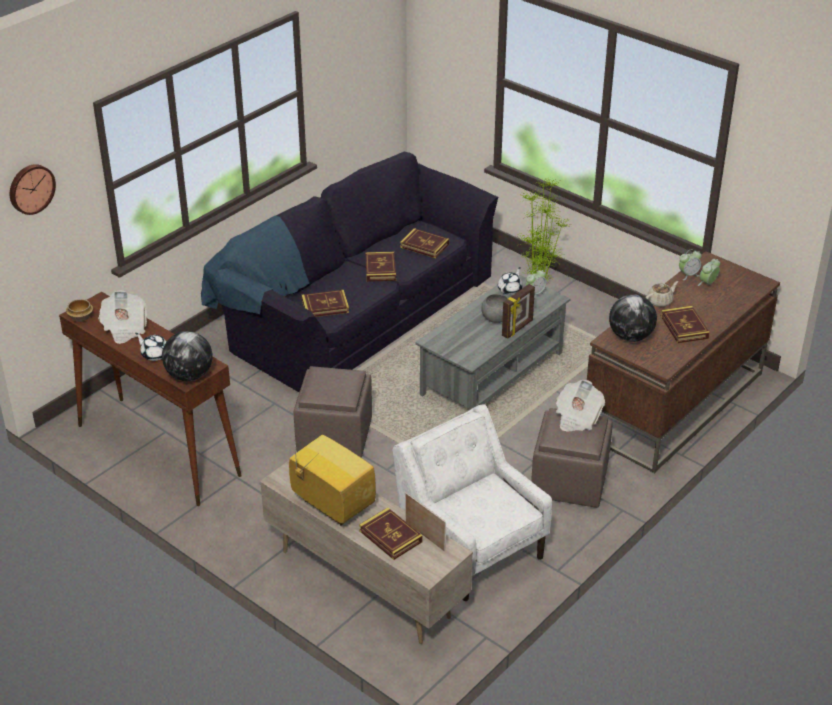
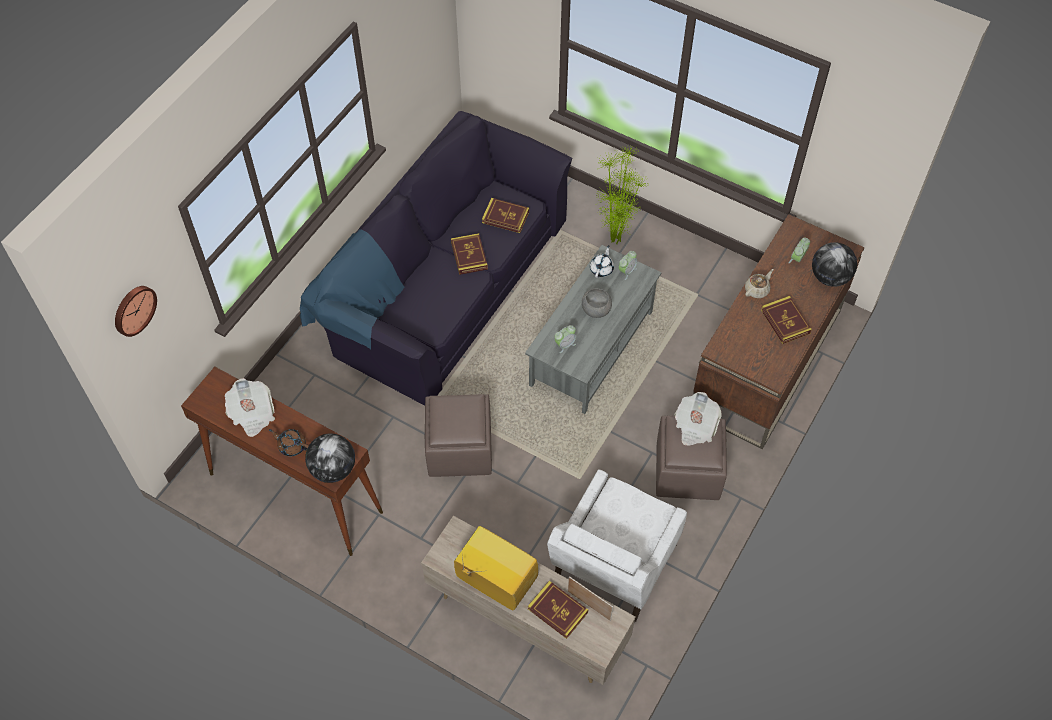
camera: 10 degrees left, 20 degrees up
(80, 317) = (203, 406): bowl -> none
(155, 354) = (291, 446): white teapot -> brown teapot
(325, 306) = (426, 314): book -> none
(471, 547) = (613, 563): white armchair -> white armchair turned 105 degrees counterclockwise
(518, 328) = (619, 320): picture frame -> none
(630, 337) = (738, 342): globe -> globe (830, 277)
(688, 275) = (777, 249): alarm clock -> alarm clock (565, 345)

